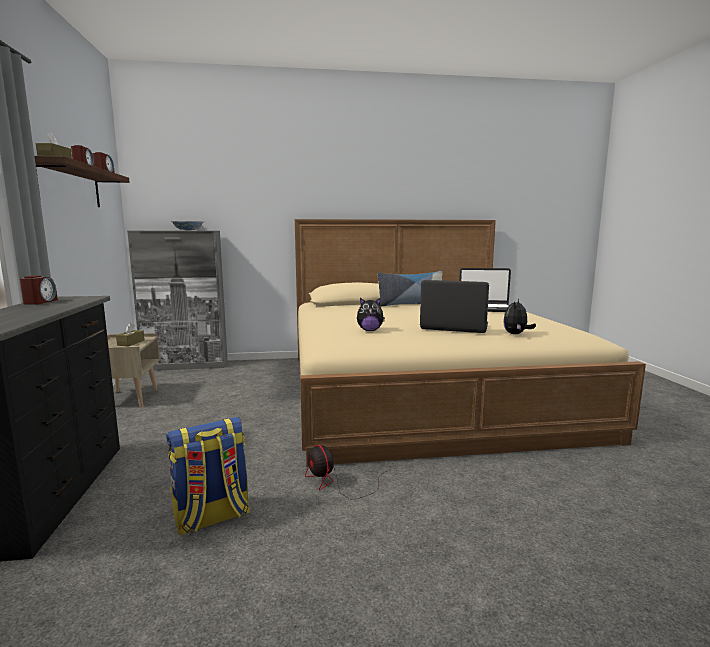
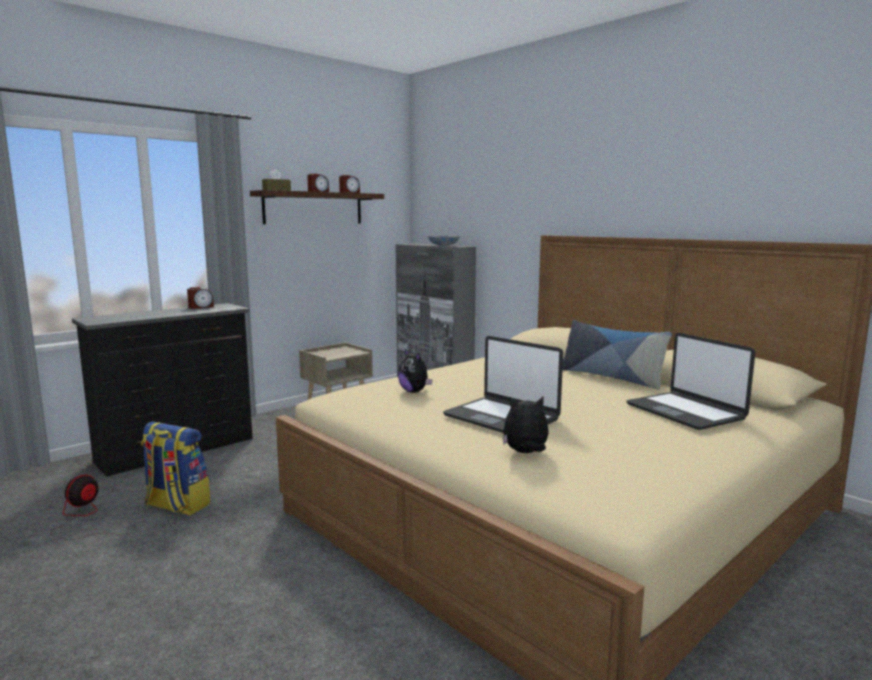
camera: 55 degrees right, 0 degrees up
(131, 343) = (339, 353): brown tissue box -> none
(337, 483) = (265, 534): fan -> fan (82, 519)
(454, 327) = (502, 417): laptop -> laptop turned 150 degrees clockwise

